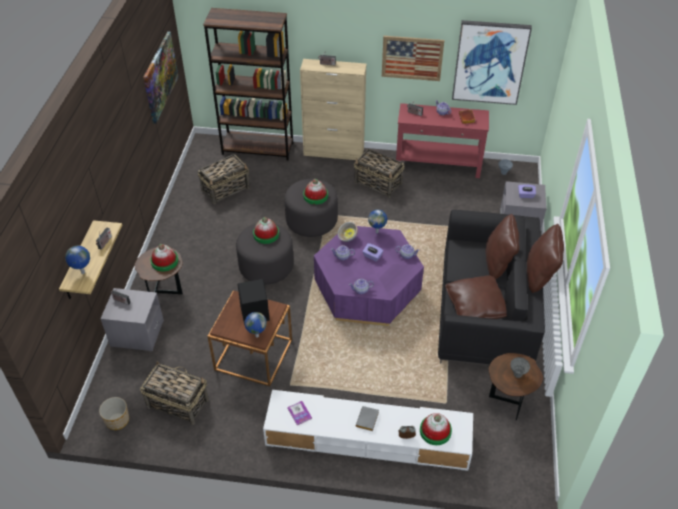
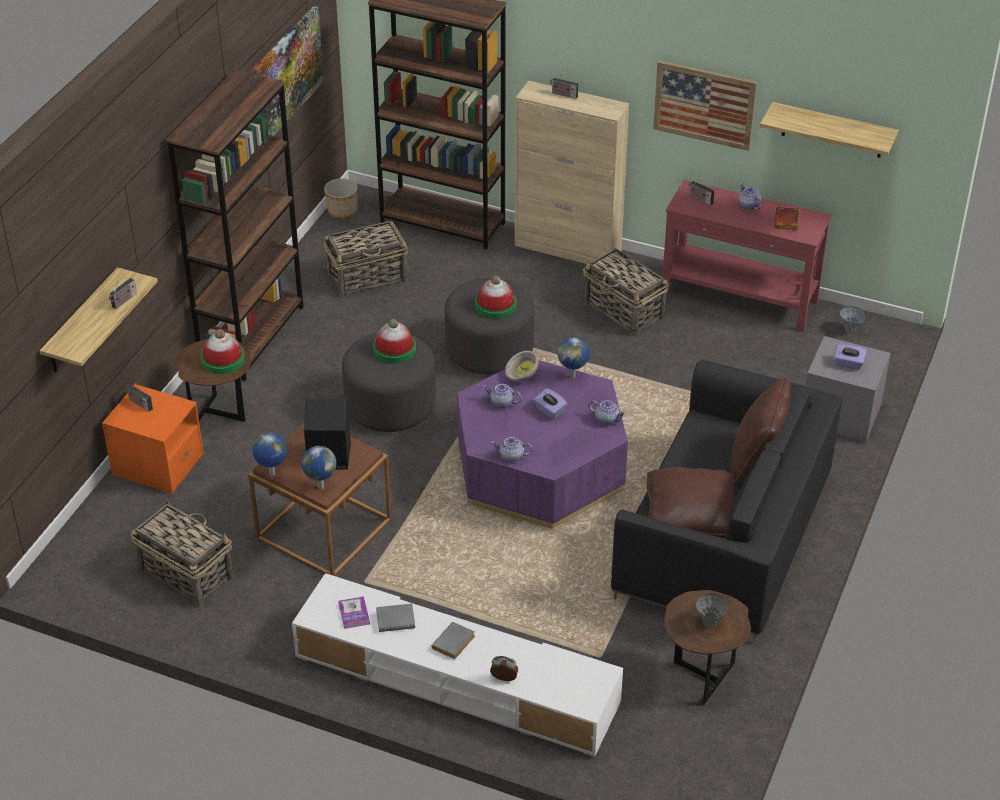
camera: 15 degrees right, 5 degrees down
(83, 273) = (79, 335): globe -> globe (272, 474)
(117, 420) = (90, 578): planter -> planter (342, 211)
(137, 333) = (158, 465): grey nightstand -> orange nightstand
(169, 238) = (252, 336): none -> brown bookcase
(327, 411) = (396, 619): none -> grey book
(435, 431) = (552, 680): hat -> none
(490, 62) = (832, 130): picture -> shelf
(540, 275) = (801, 482): brown pillow -> none

